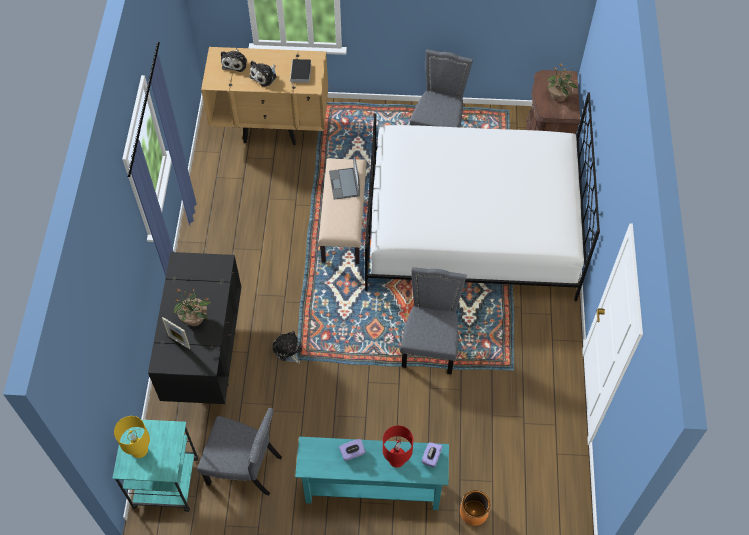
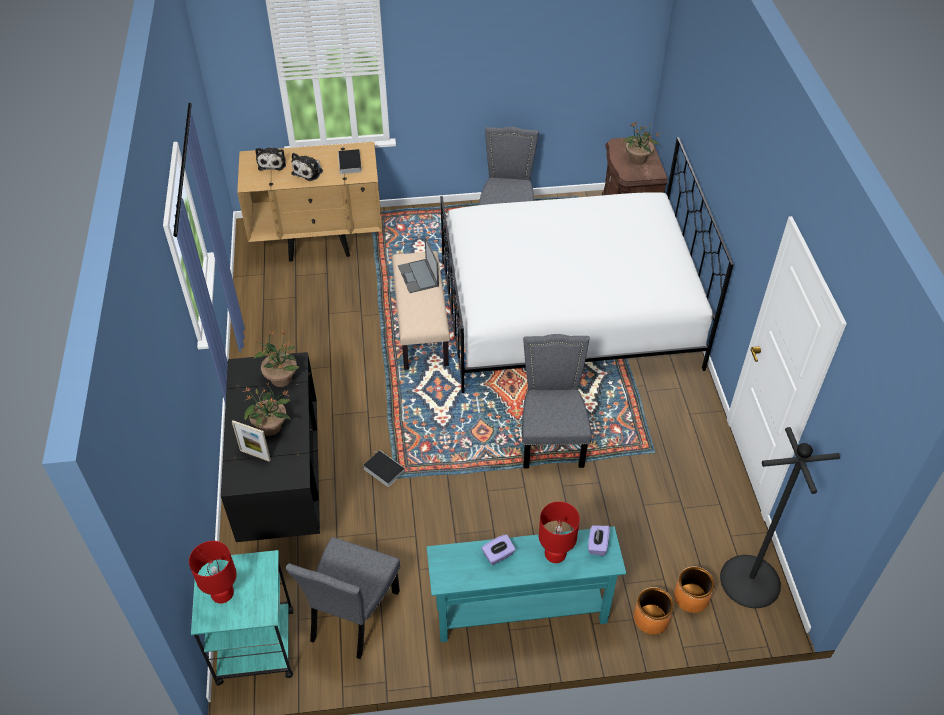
camera: 10 degrees left, 10 degrees down
(139, 450) = (222, 593): yellow table lamp -> red table lamp
(209, 276) = (281, 378): none -> potted plant
(243, 468) = (353, 612): grey chair -> grey chair turned 105 degrees clockwise
(288, 350) = (383, 469): plush toy -> book
(510, 500) = (691, 598): none -> orange planter
(561, 494) = (750, 581): none -> black clothes rack

